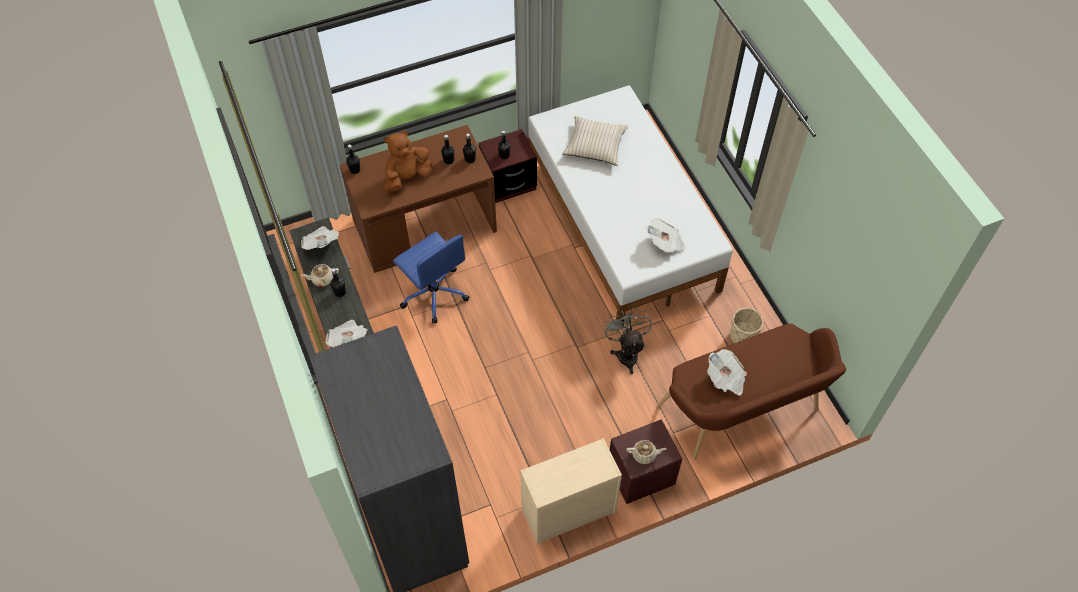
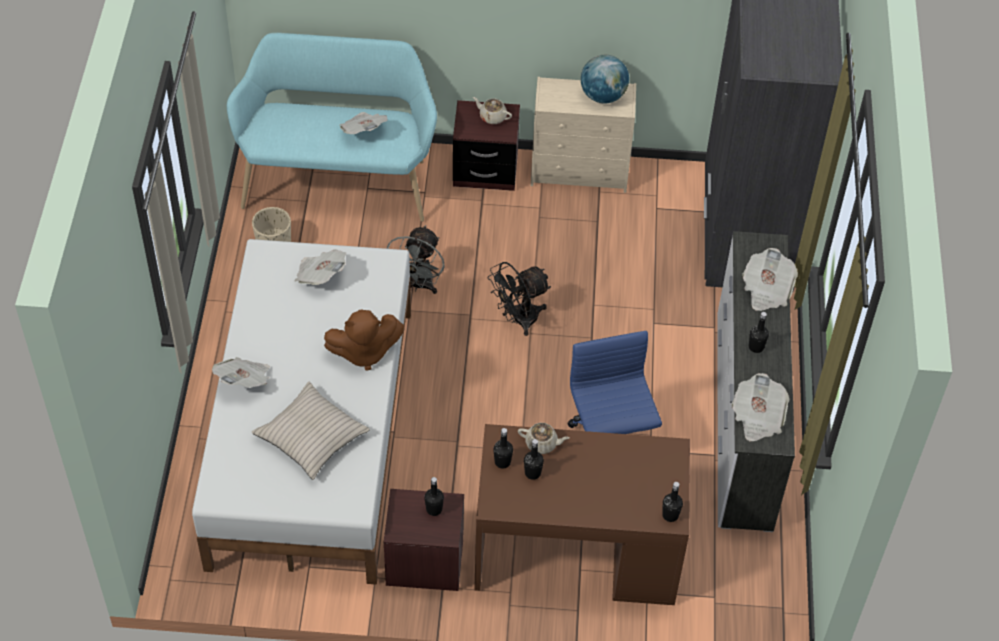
camera: 155 degrees left, 5 degrees down
(322, 279) = (772, 372): beige teapot -> beige teapot (542, 444)
(407, 177) = (601, 472): brown plush toy -> brown plush toy (364, 352)
(542, 358) = (518, 319): none -> black fan
(557, 480) = (603, 96): none -> globe
(658, 159) = (245, 381): none -> newspaper
(743, 413) = (338, 179): brown bench -> turquoise bench

